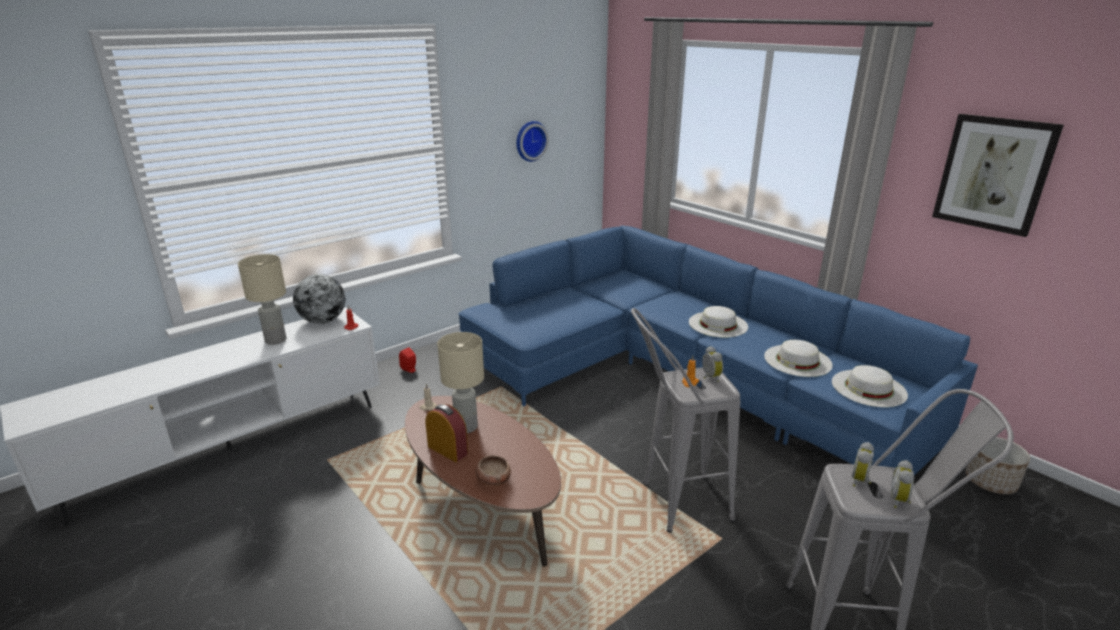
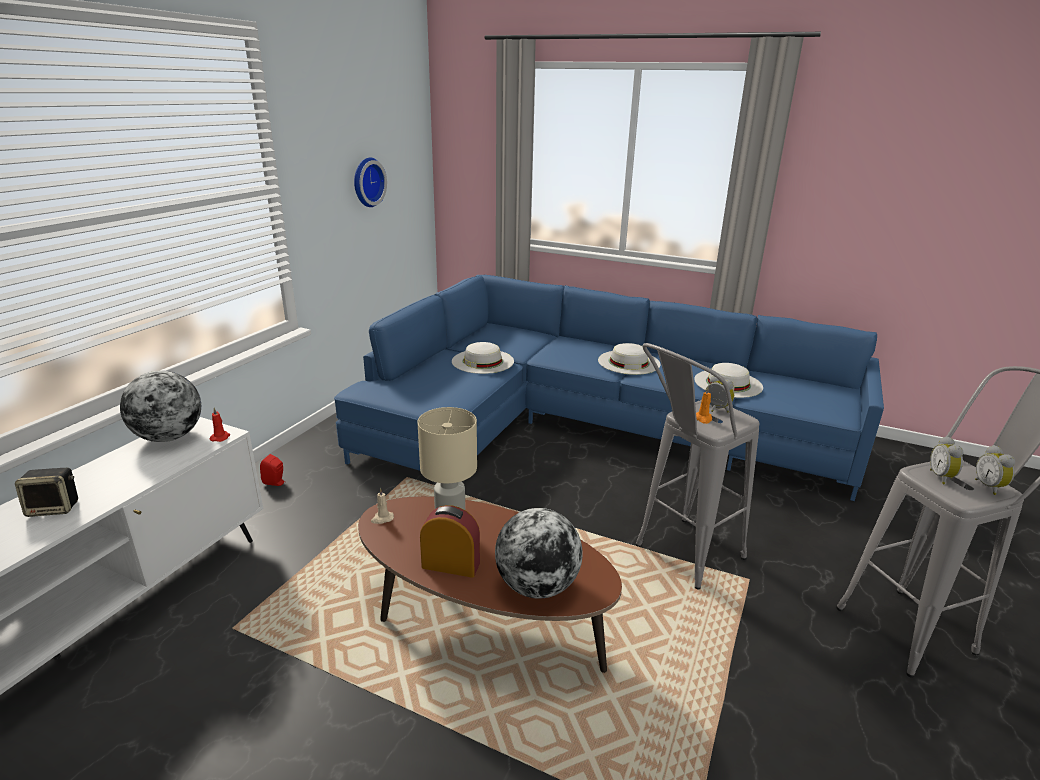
camera: 25 degrees left, 0 degrees up
(236, 353) = (55, 508): none -> speaker
(276, 340) = (112, 476): beige table lamp -> none
(493, 480) = (537, 586): bowl -> globe
(868, 388) = (806, 396): white hat -> white hat (482, 361)
(991, 481) = (901, 462): planter -> none
(993, 174) = (876, 179): picture -> none

